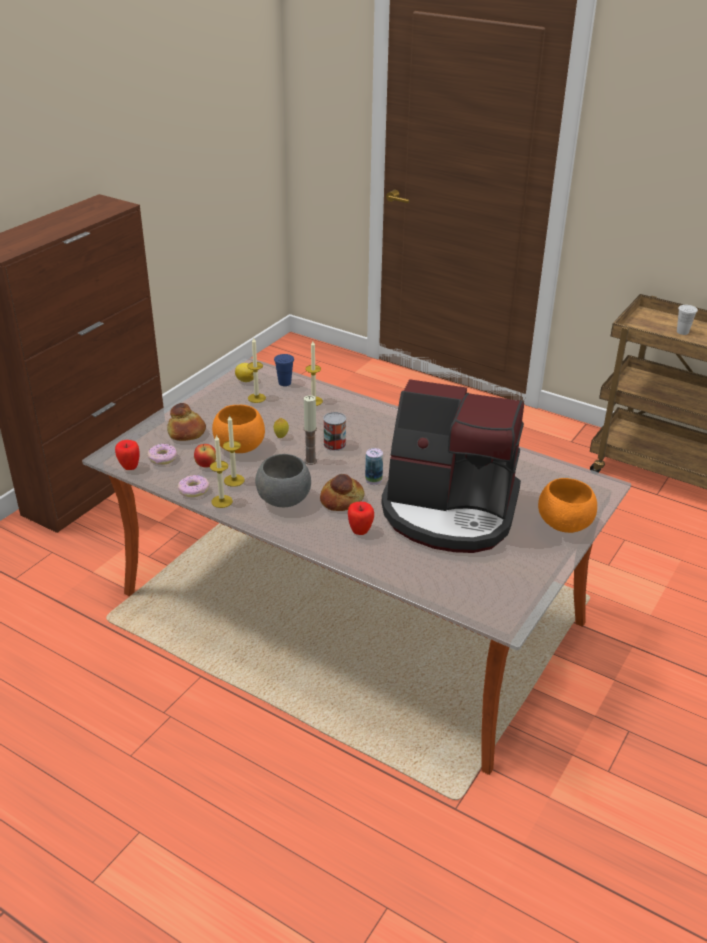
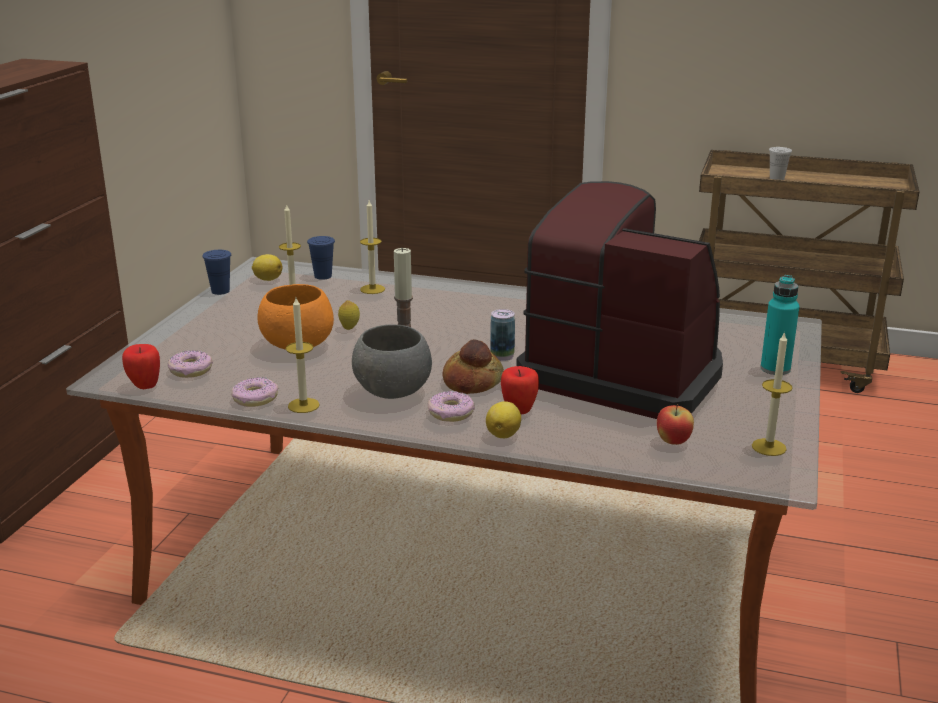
camera: 15 degrees left, 10 degrees down
(186, 433) = (212, 340): bread -> none
(206, 465) = (259, 370): apple -> apple (673, 442)
(209, 387) = (220, 291): none -> blue cup
(234, 480) = (309, 381): candle -> candle (769, 447)
(313, 525) = (450, 413): none -> donut
(334, 444) = (427, 327): can -> none
(339, 550) = (504, 434): none -> lemon
(450, 511) = (623, 374): coffee machine -> coffee machine turned 150 degrees counterclockwise
(563, 525) = (775, 369): orange bowl -> turquoise bottle

